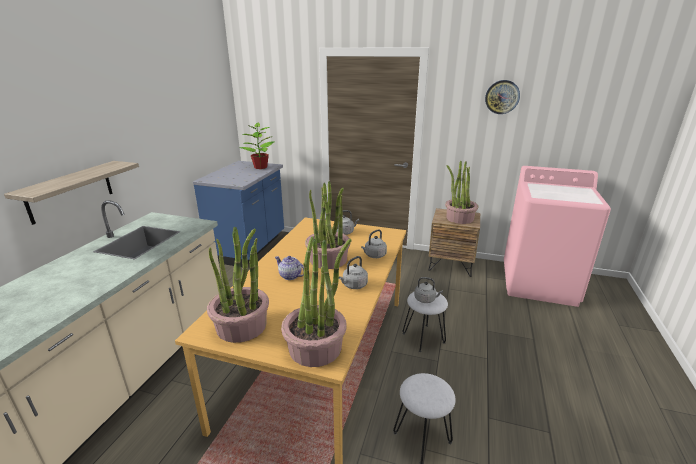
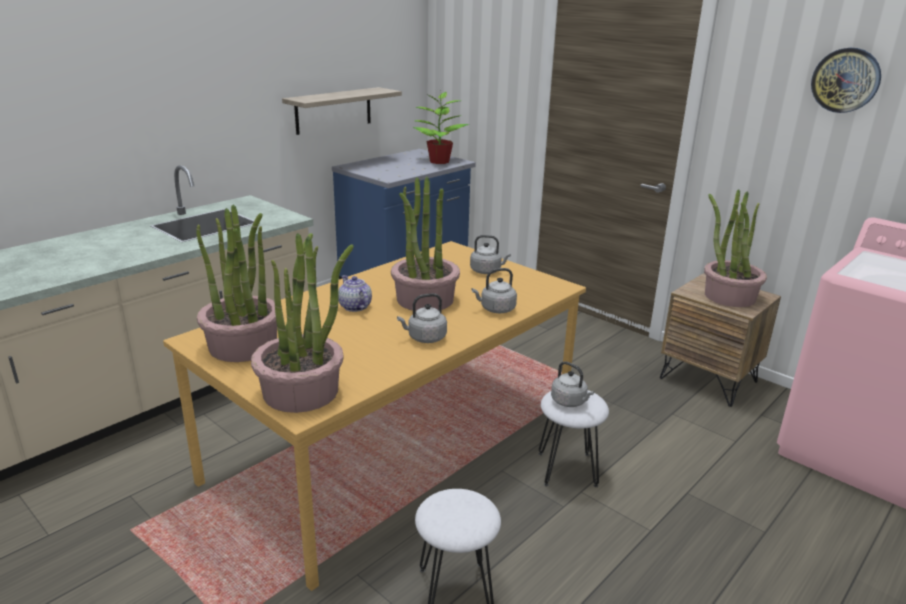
camera: 25 degrees right, 0 degrees up
(70, 191) = (151, 149): shelf -> shelf (333, 110)

